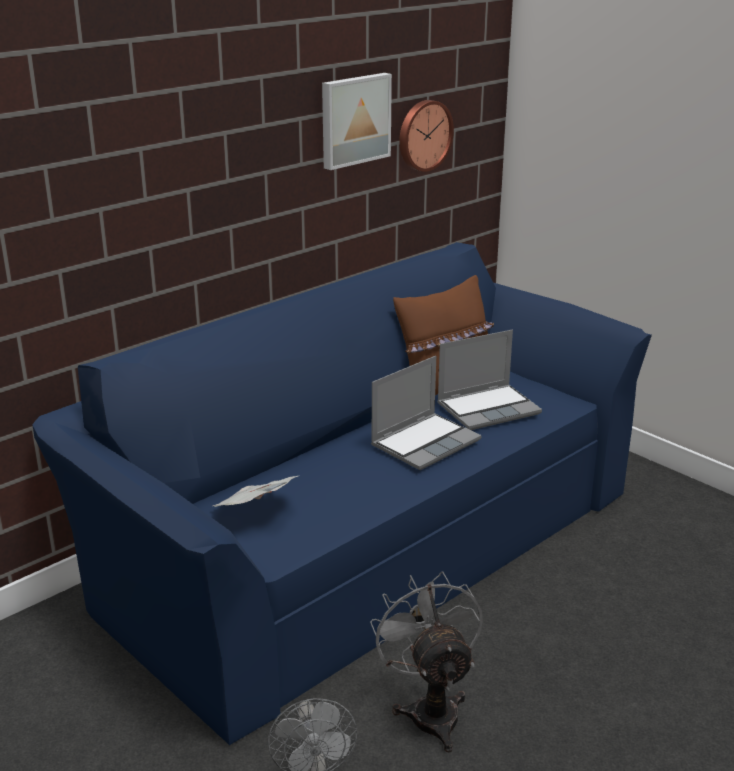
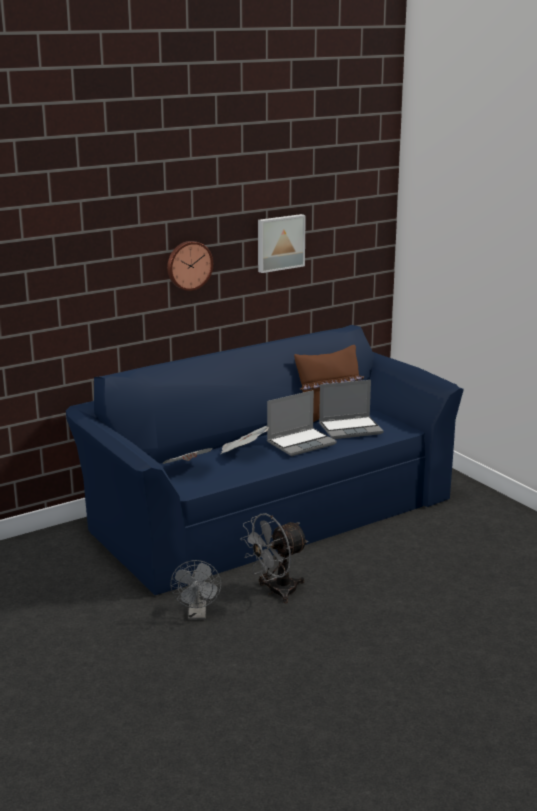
camera: 10 degrees right, 5 degrees down
(338, 468) = (243, 452): none -> newspaper
(423, 135) = (330, 254): wall clock -> wall clock (189, 265)
(430, 709) = (276, 592): grey fan -> grey fan turned 120 degrees counterclockwise

